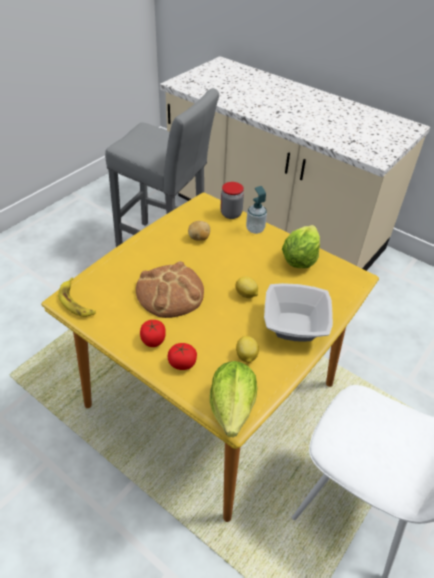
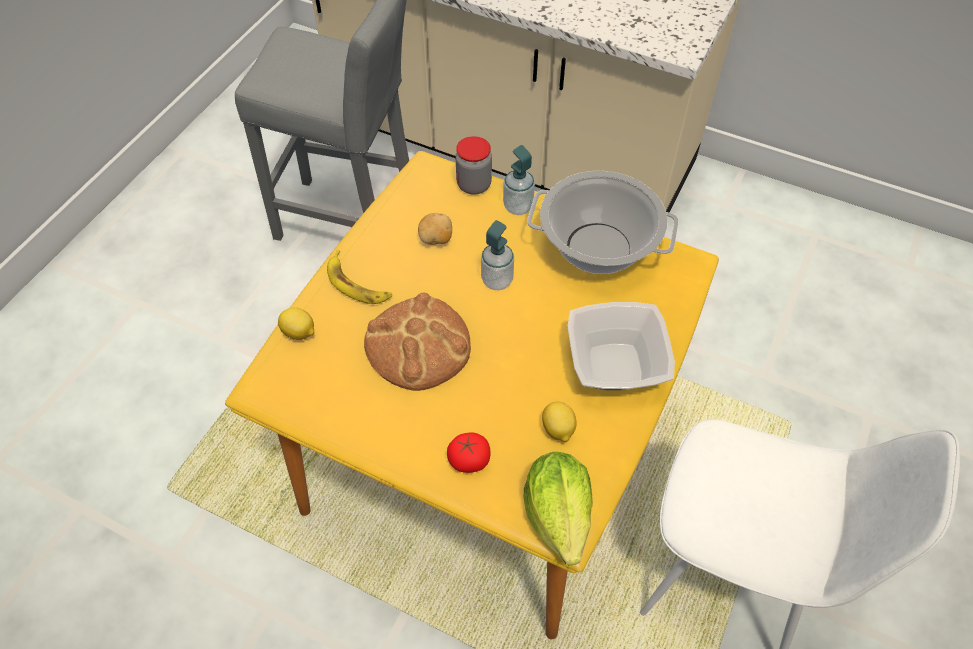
camera: 10 degrees left, 10 degrees up
(77, 302) = (280, 390): banana -> banana (357, 284)
(153, 340) = (416, 431): tomato -> none
(230, 266) = (497, 280): none -> soap dispenser
(246, 295) = (533, 326): lemon -> lemon (299, 333)
(299, 259) = (597, 248): lettuce -> cooking pot

